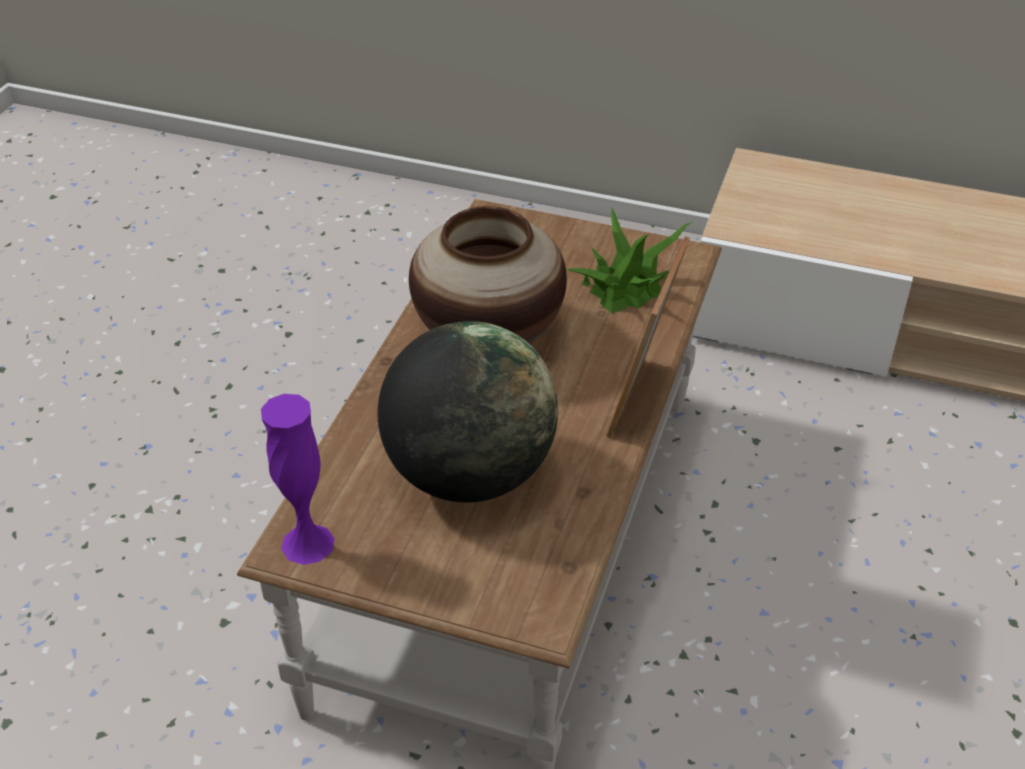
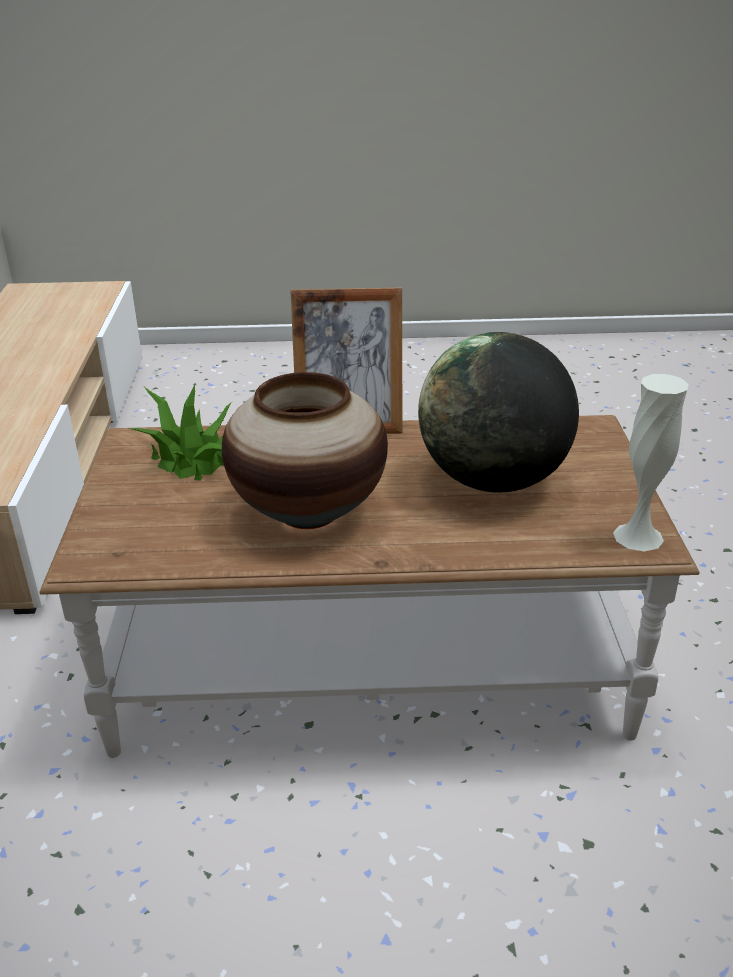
camera: 110 degrees left, 10 degrees down
(308, 544) = (638, 536): purple vase -> white vase

